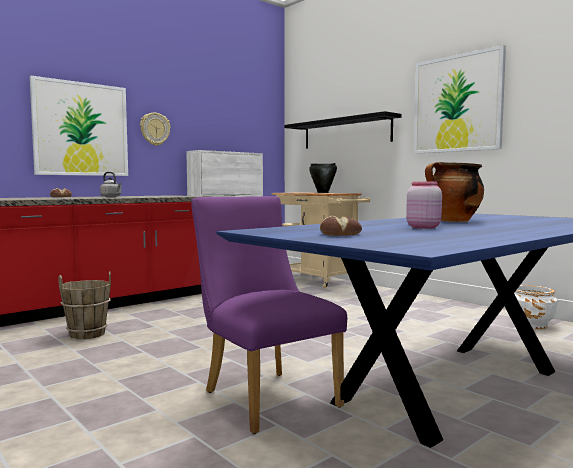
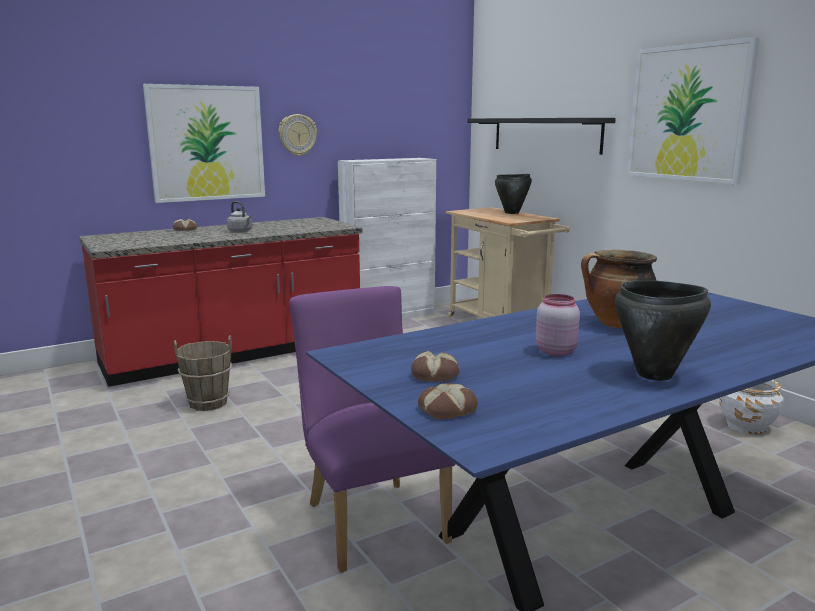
camera: 10 degrees right, 10 degrees up
(369, 241) = (447, 408): none -> bread
(512, 231) = (655, 375): none -> black cooking pot

